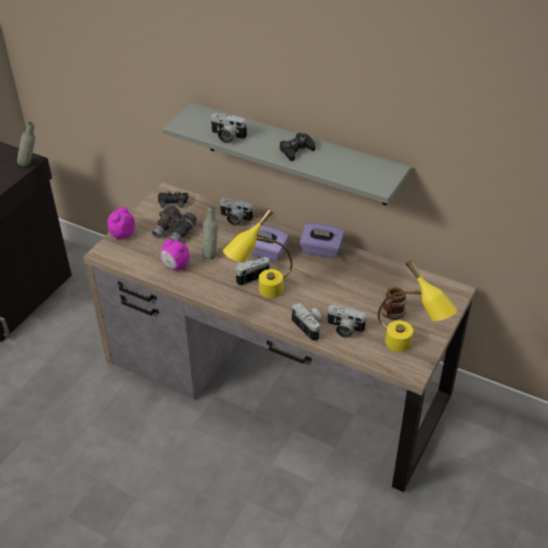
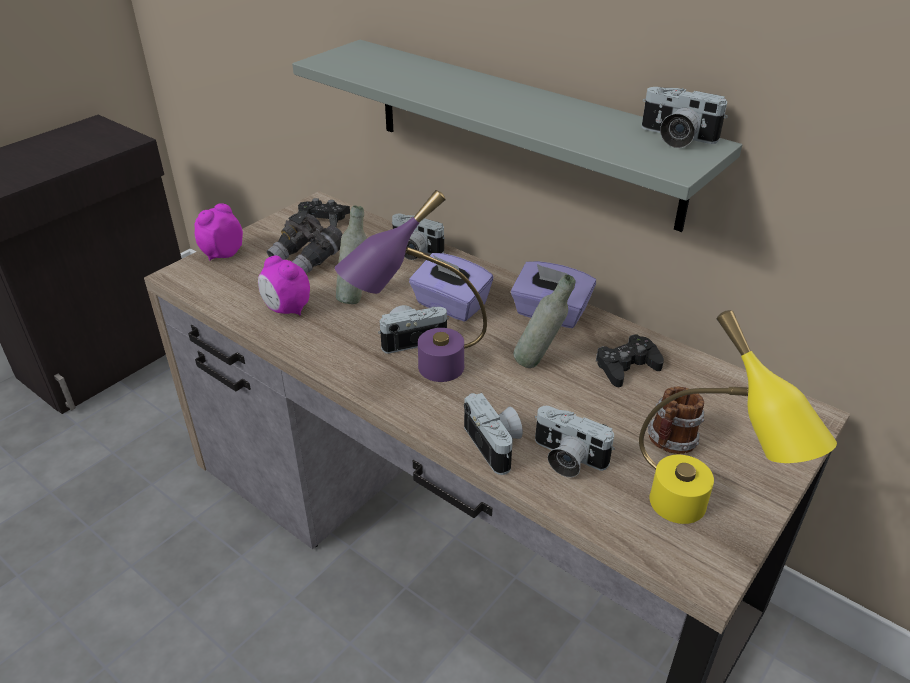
camera: 10 degrees right, 5 degrees down
(30, 164) = (126, 144): grey bottle -> grey bottle (539, 363)
(227, 137) = (397, 80): camera -> camera (675, 138)
(261, 295) = (420, 374): yellow table lamp -> purple table lamp
(296, 150) = (517, 105): black game controller -> black game controller (626, 367)

